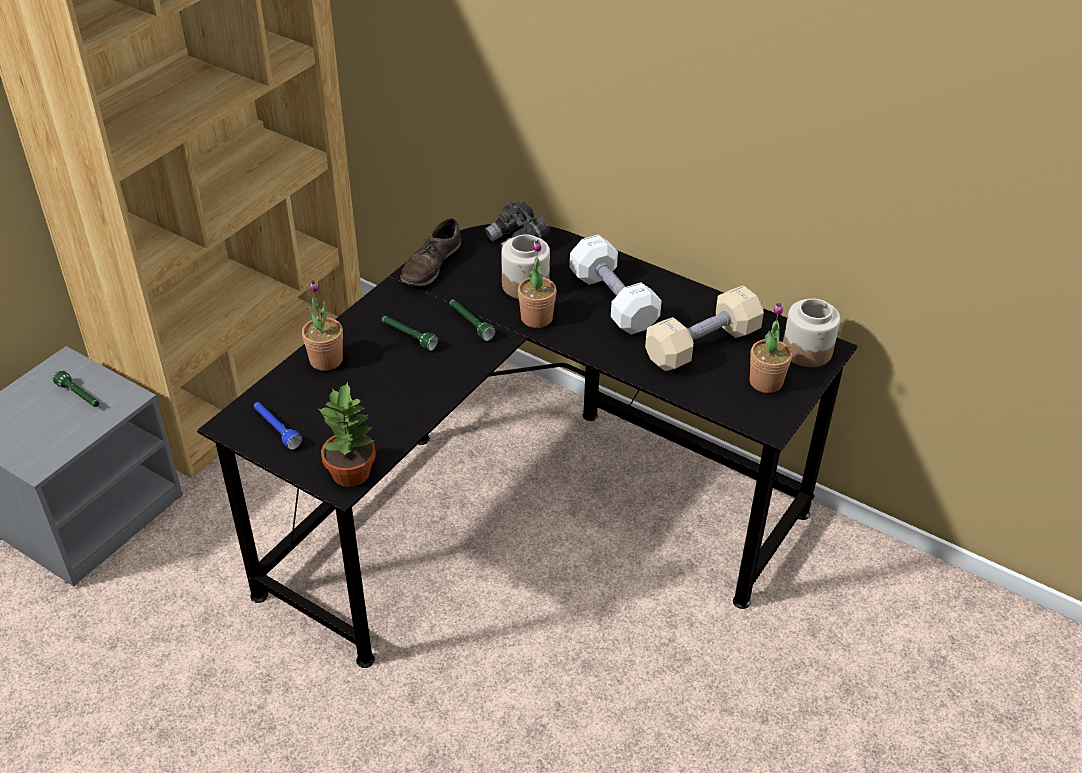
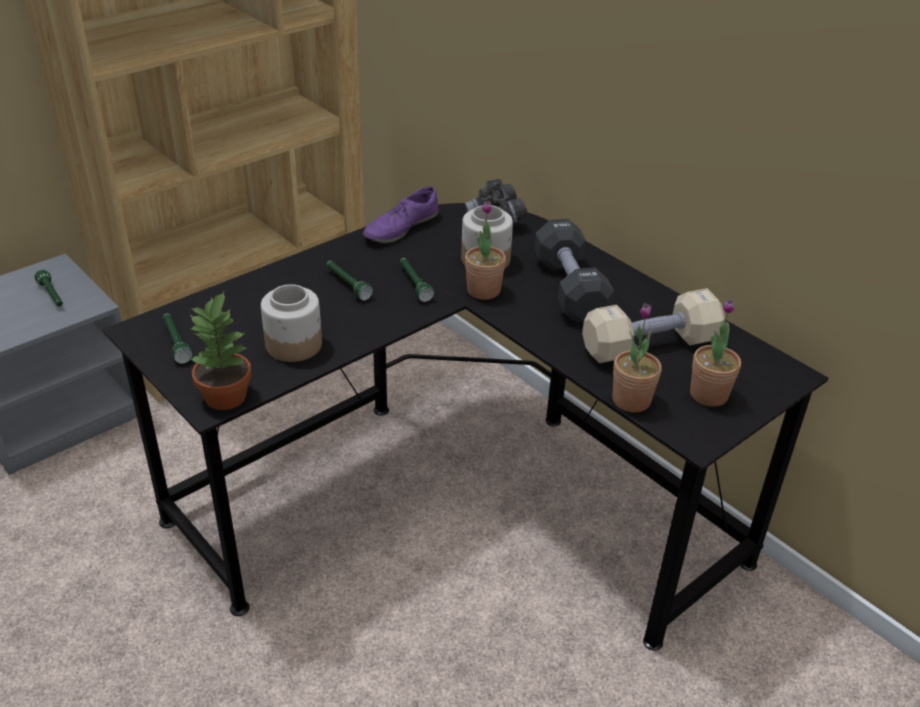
camera: 15 degrees right, 5 degrees down
(276, 429) = (176, 342): blue flashlight -> green flashlight
(326, 360) = (257, 291): potted plant -> potted plant (631, 400)
(431, 264) = (401, 227): brown shoe -> purple shoe
(613, 301) = (569, 288): white dumbbell -> black dumbbell
(807, 350) = (767, 372): jar -> jar (294, 345)

